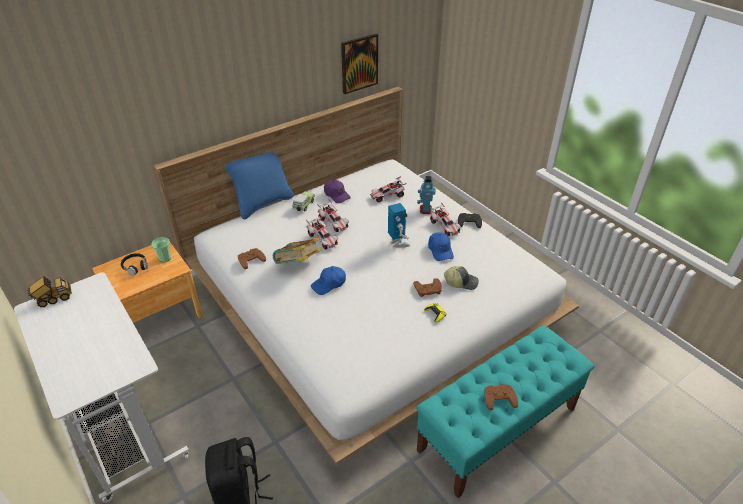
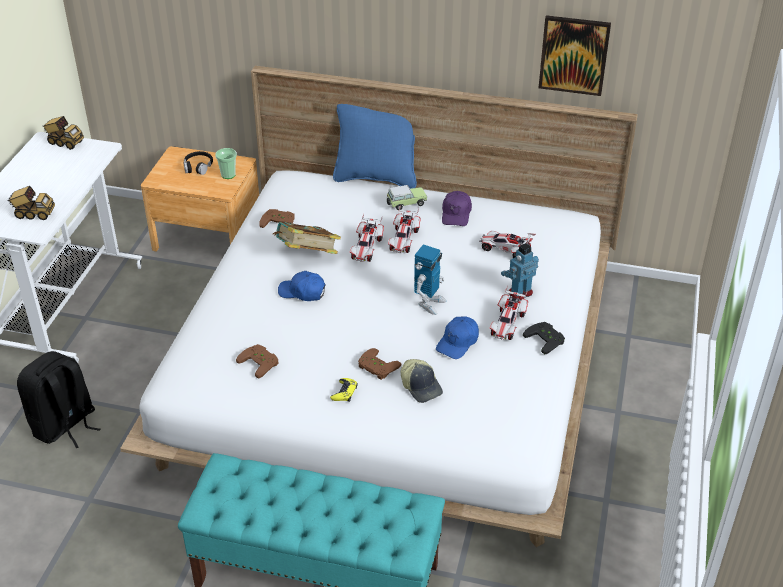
camera: 50 degrees right, 0 degrees up
(115, 357) = (33, 214): none -> toy truck
(499, 397) = (279, 507): brown game controller -> brown game controller (261, 362)

